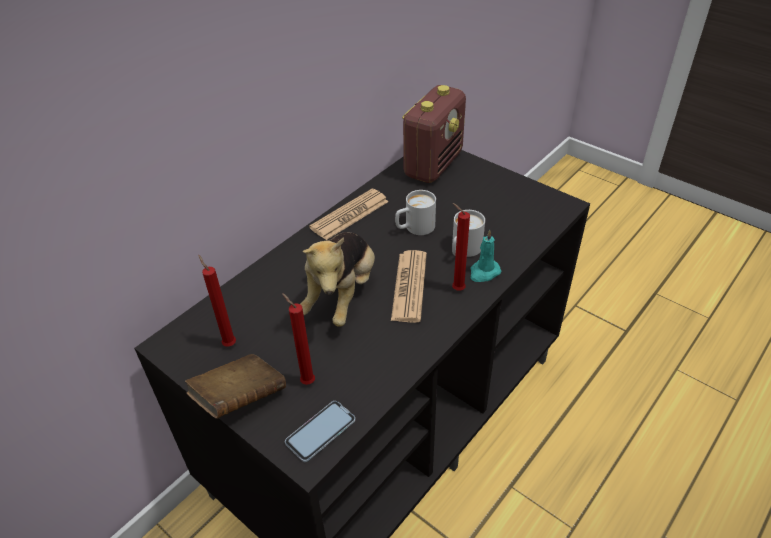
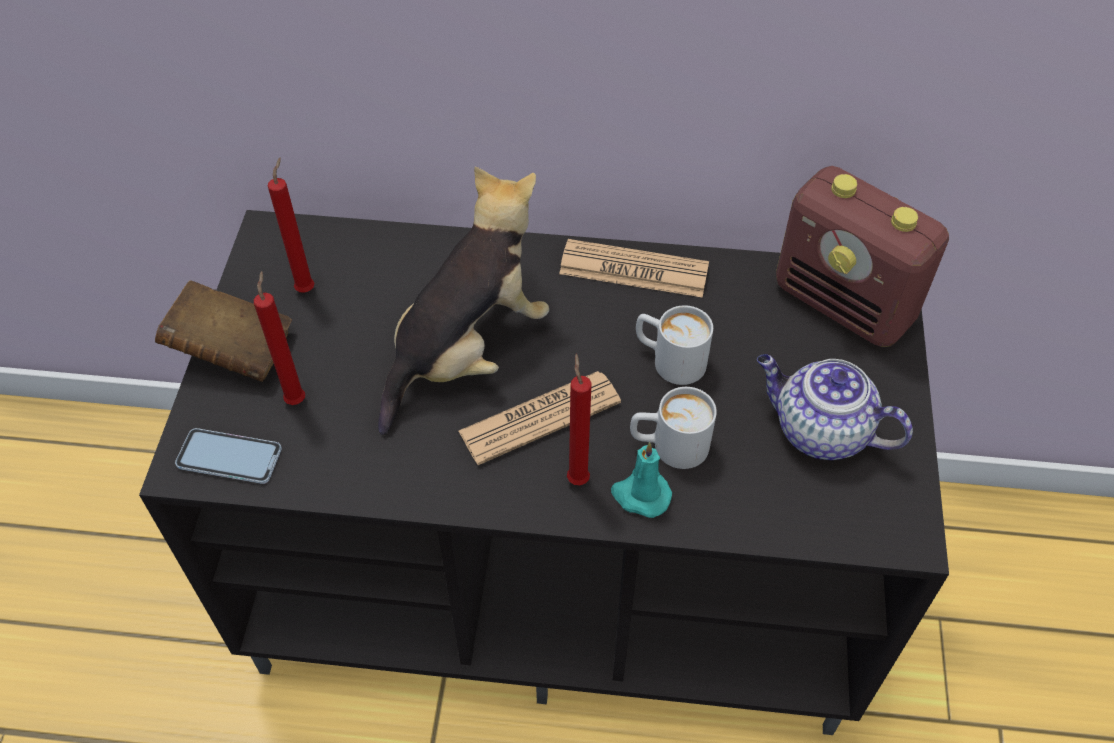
camera: 55 degrees right, 10 degrees up
(341, 295) = (467, 351): plush toy -> plush toy turned 150 degrees clockwise
(433, 164) = (845, 304): radio -> radio turned 45 degrees clockwise
(493, 203) = (819, 431): none -> teapot

